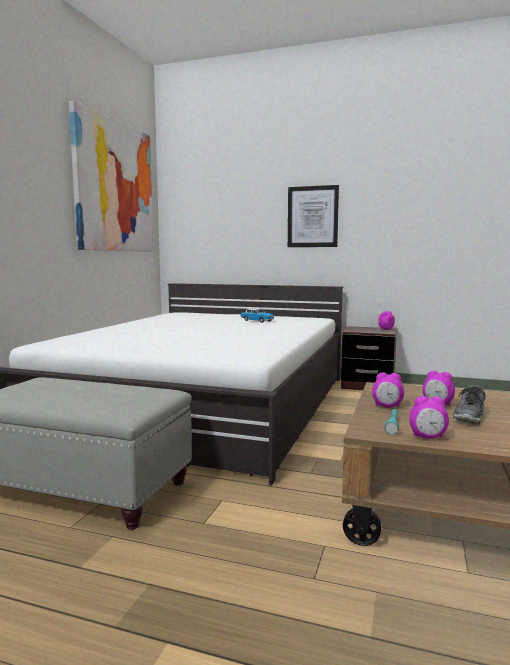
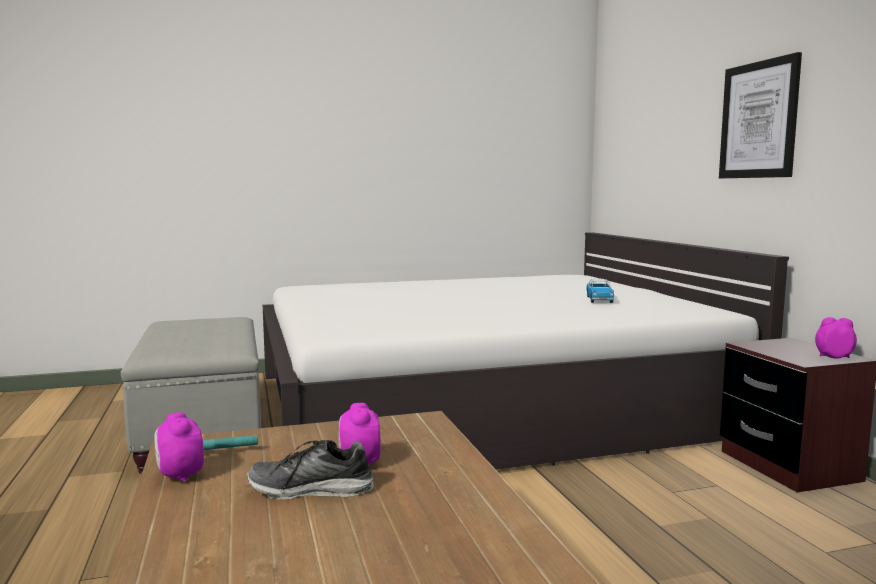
camera: 55 degrees right, 0 degrees up
(114, 186) = (493, 103): picture -> none
(387, 407) = (310, 438): alarm clock -> none

